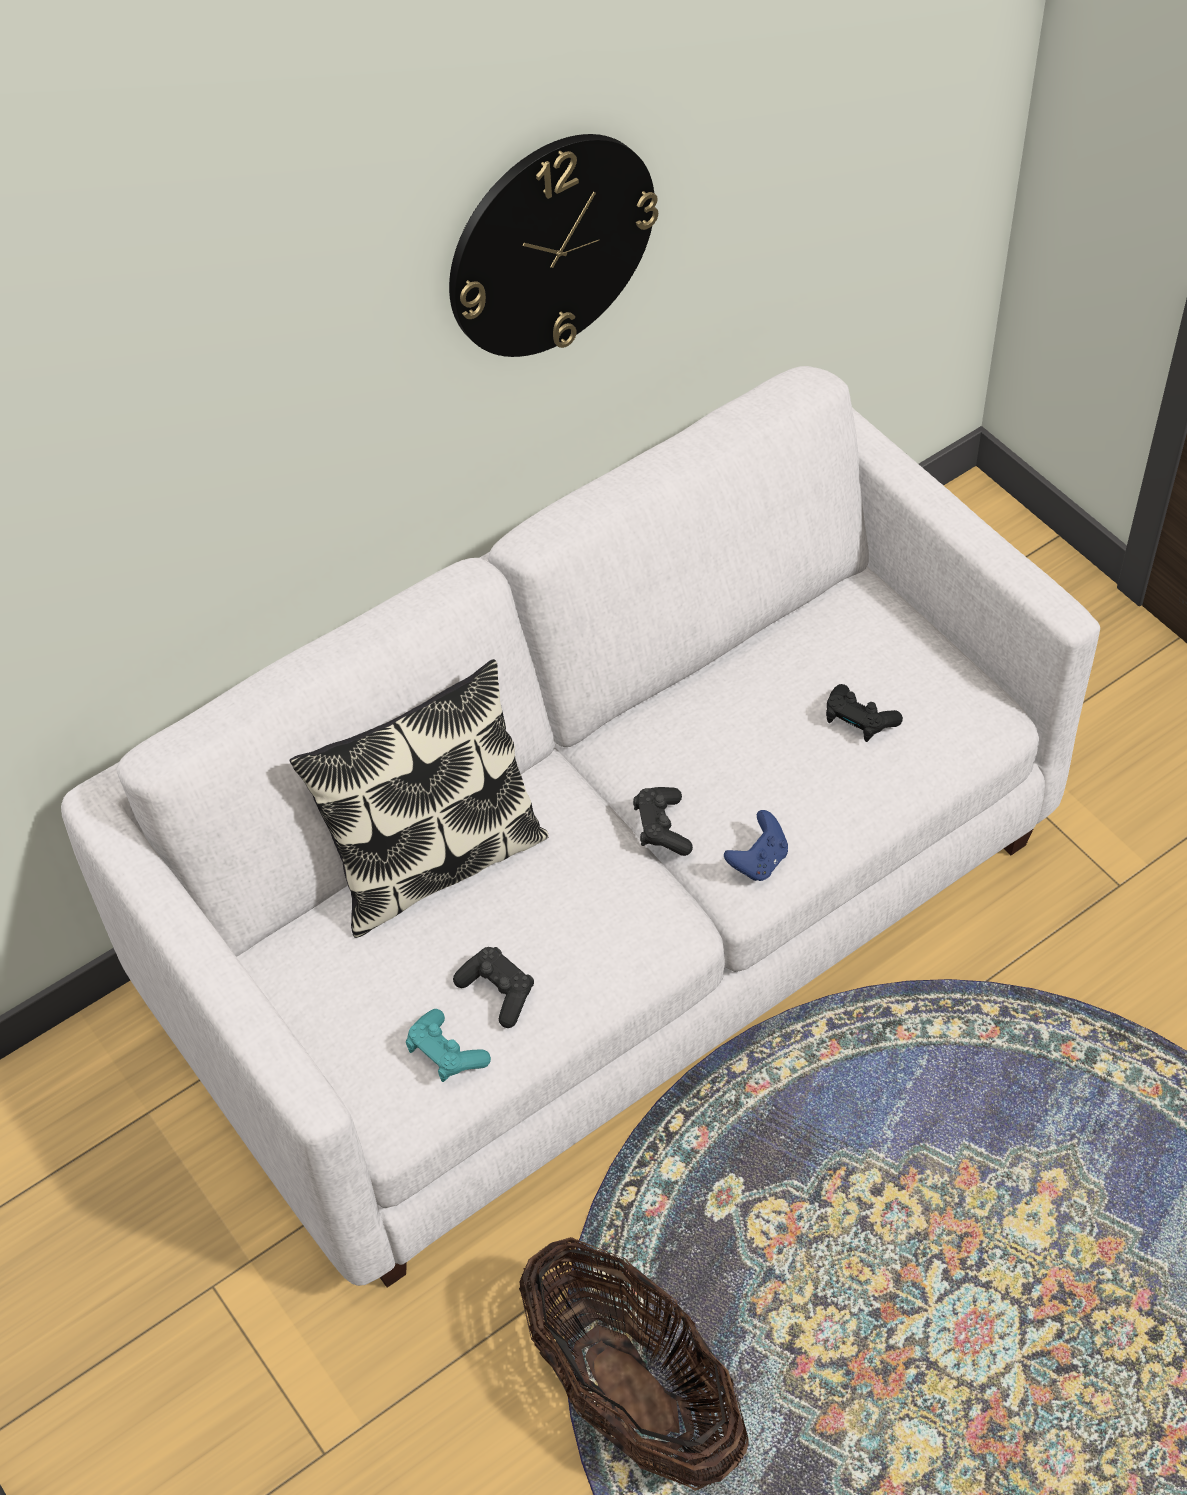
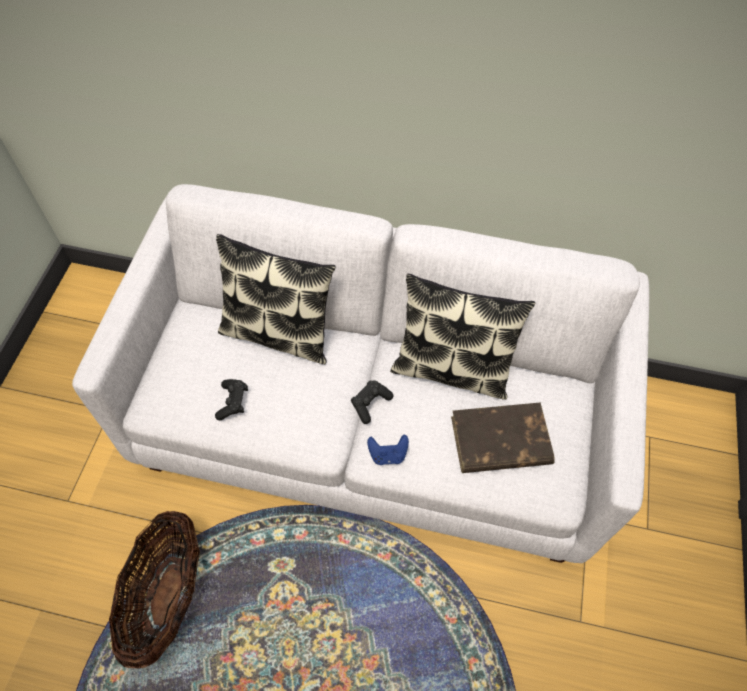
camera: 45 degrees right, 5 degrees up
(446, 1054) = (188, 405): turquoise game controller -> none
(550, 245) = (516, 91): wall clock -> none
(701, 697) = (451, 368): none -> pillow
(858, 721) = (499, 441): black game controller -> brown book

